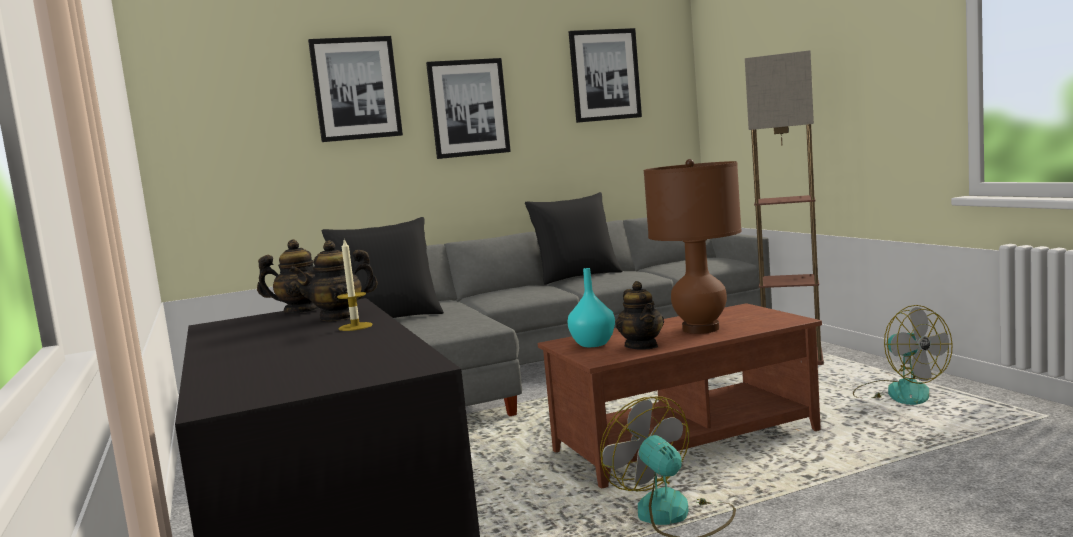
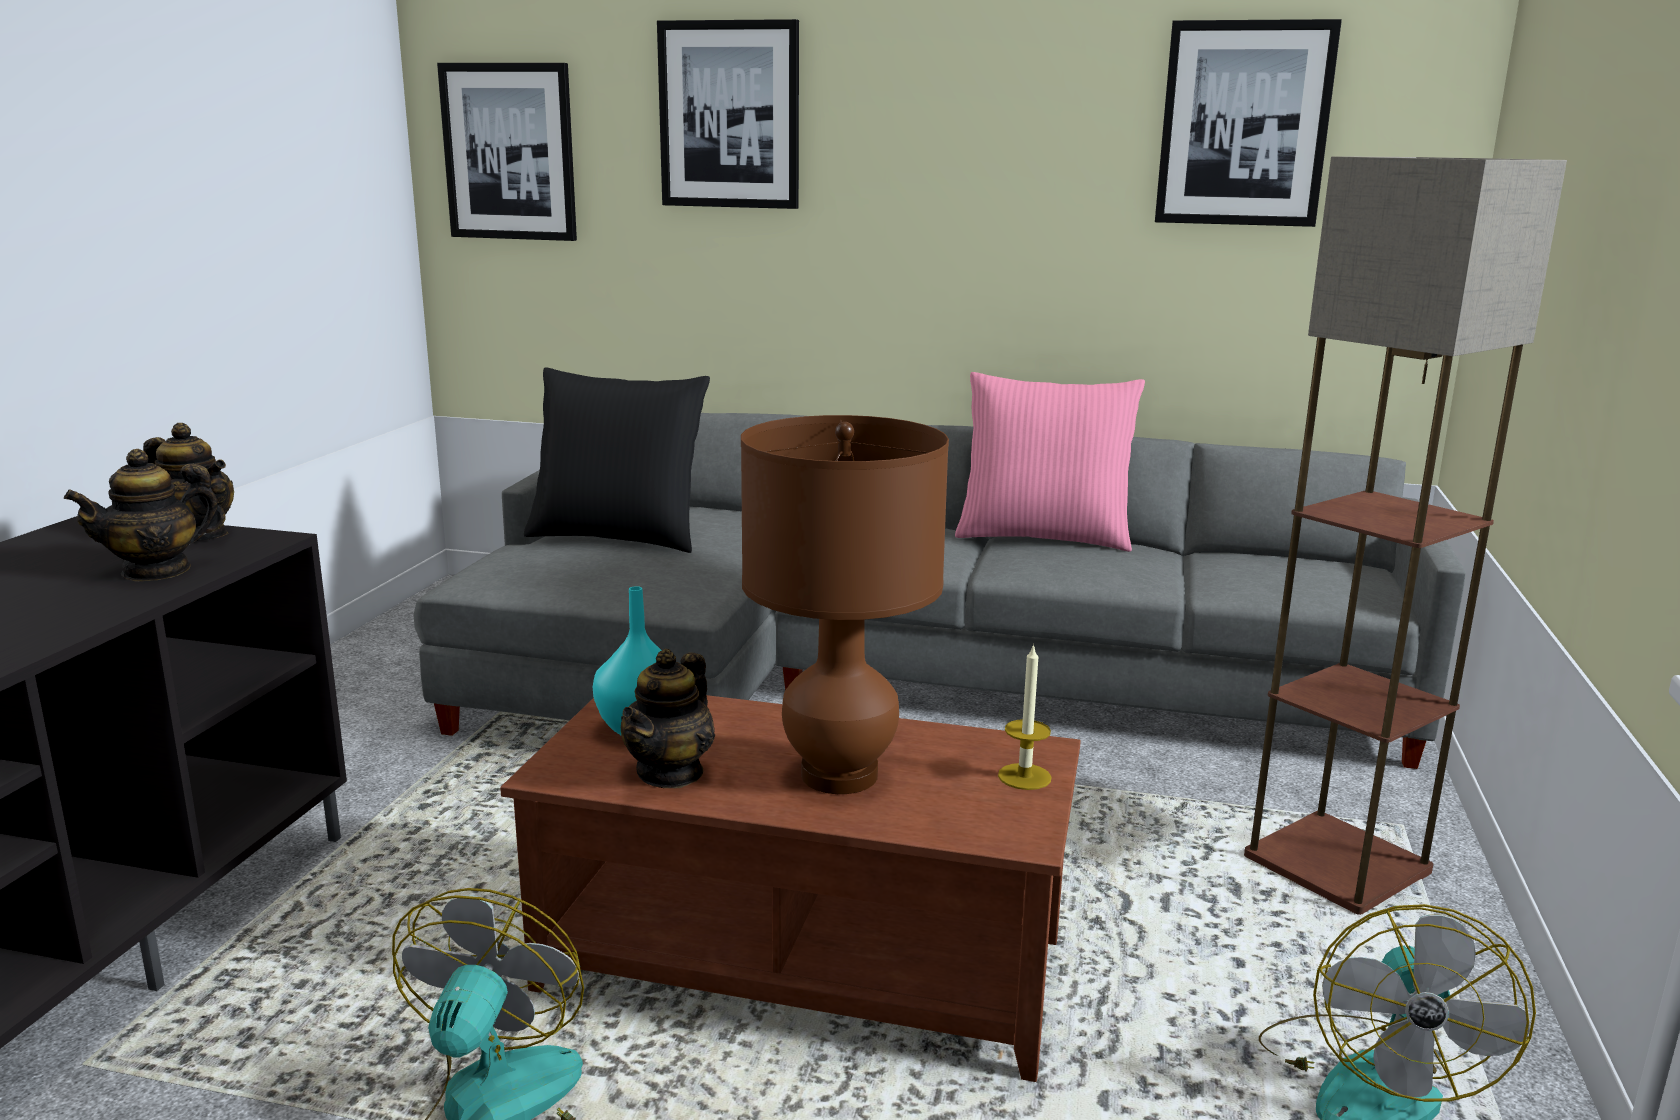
camera: 35 degrees right, 10 degrees up
(339, 317) = (157, 571): teapot -> teapot turned 45 degrees counterclockwise
(355, 327) = (81, 607): candle -> candle (1024, 776)
(468, 108) = (929, 169): picture -> picture (509, 152)
(577, 277) = (1043, 537): black pillow -> pink pillow

